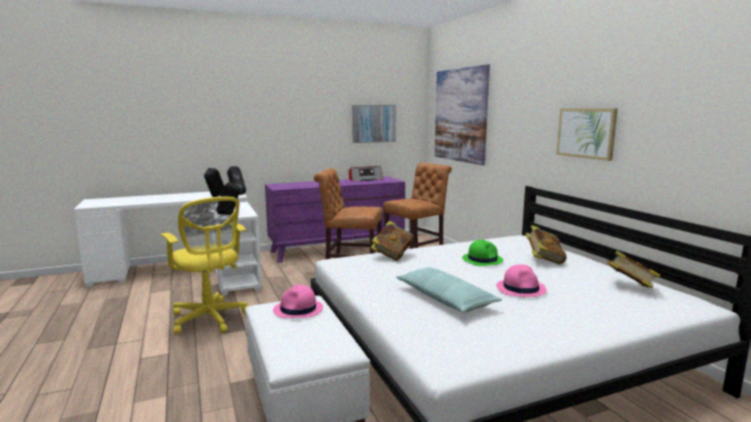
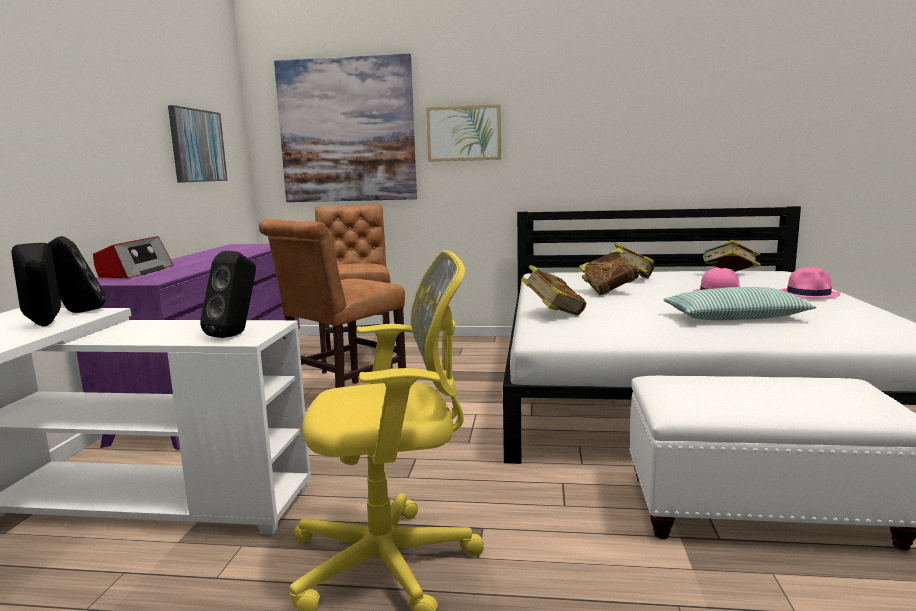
camera: 60 degrees left, 0 degrees up
(298, 310) = (701, 390): pink hat -> pink hat (809, 294)
(365, 179) = (220, 250): radio -> radio (135, 272)
(482, 259) = (609, 291): green hat -> book
(586, 133) = (596, 138): picture -> picture (464, 133)

